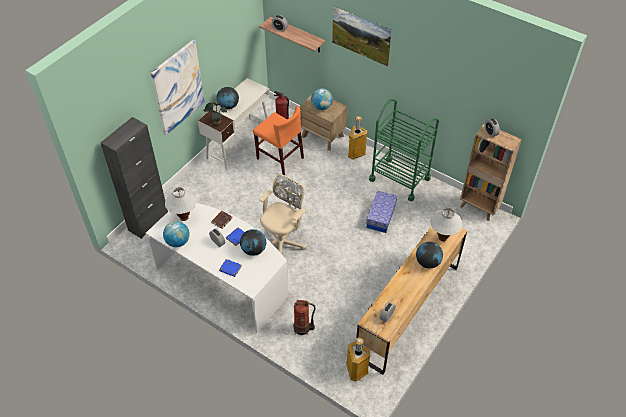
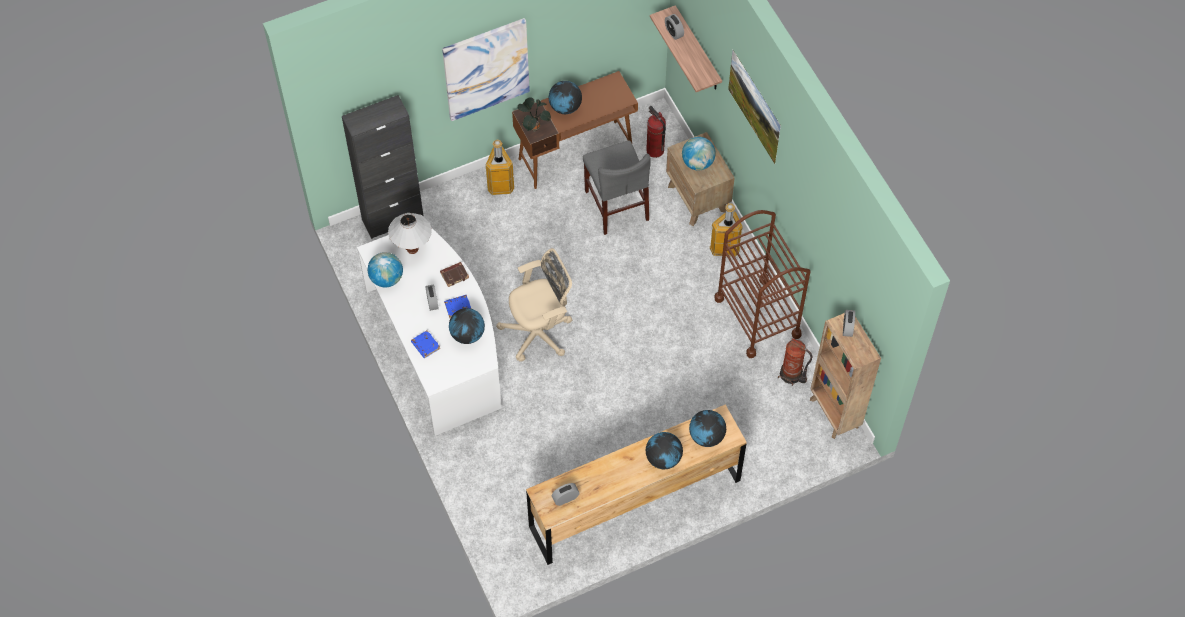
camera: 30 degrees right, 10 degrees up
(238, 143) = (576, 154): white desk -> brown desk
(280, 158) = (616, 205): orange chair -> grey chair
(302, 328) = (492, 458): fire extinguisher -> fire extinguisher (792, 375)
(356, 370) = (519, 542): trash can -> trash can (500, 185)
(381, 216) = (692, 359): storage box -> none
(399, 179) = (757, 317): green cart -> brown cart
(442, 238) = (706, 436): white table lamp -> globe

